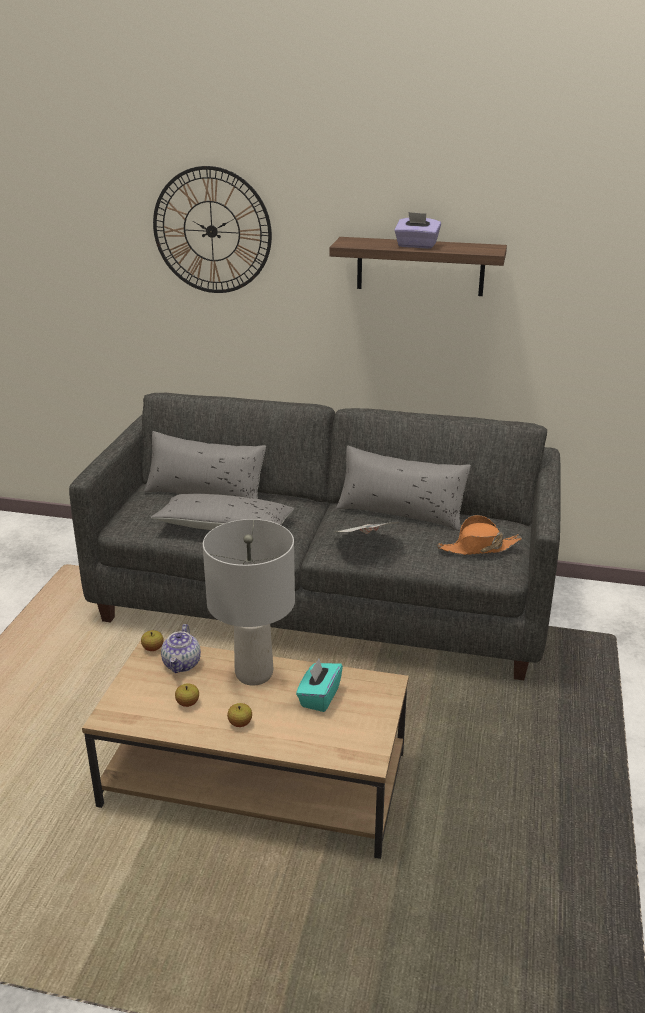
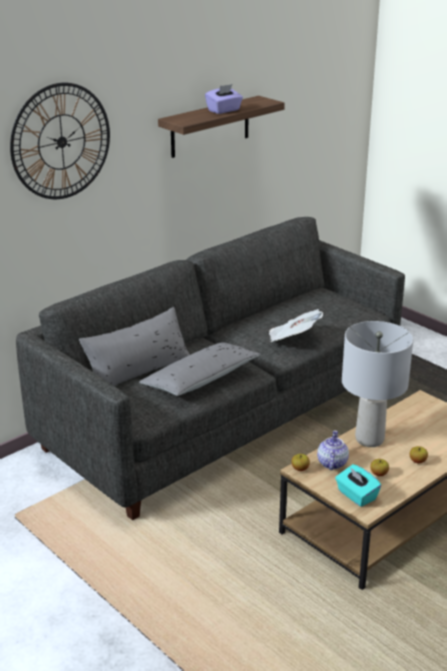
camera: 55 degrees left, 0 degrees up
(182, 664) = (331, 463): teapot -> teapot turned 120 degrees counterclockwise
(319, 697) = (415, 425): turquoise tissue box -> turquoise tissue box (356, 495)
(401, 512) = (267, 314): grey pillow -> none
(478, 548) = (341, 308): orange hat -> none

